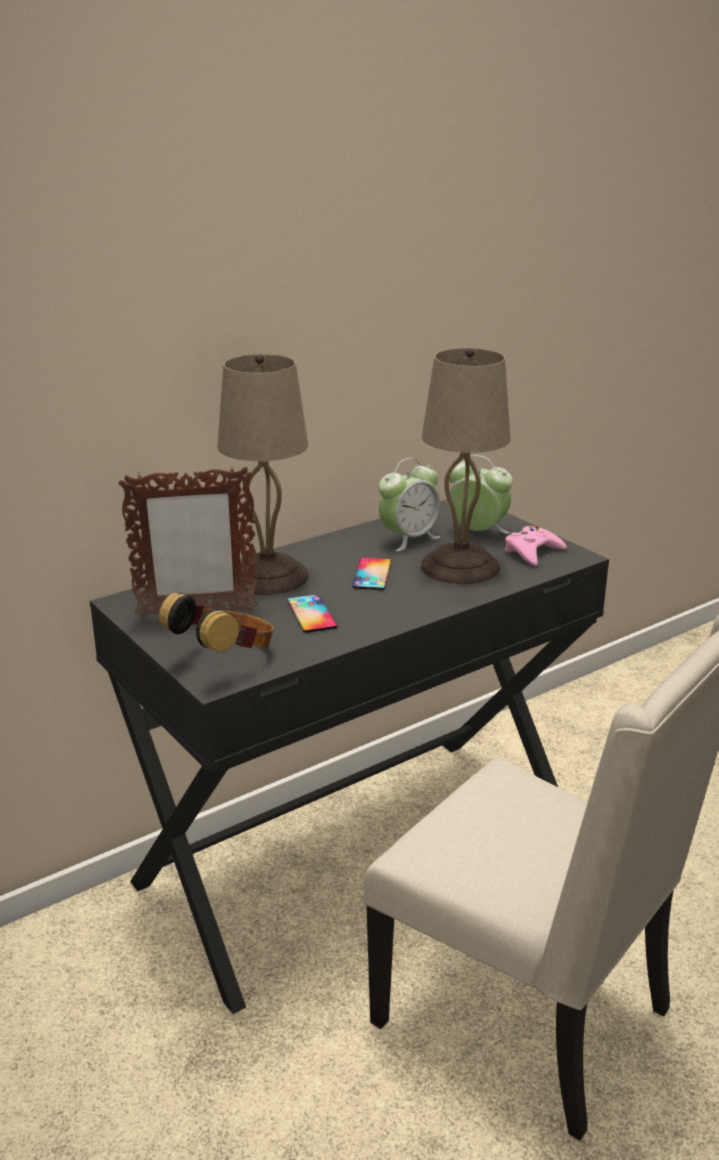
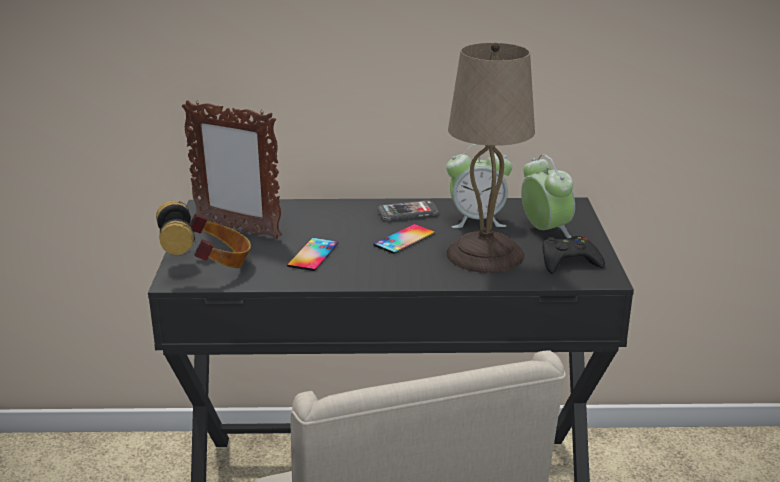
camera: 35 degrees right, 0 degrees up
(266, 577) = (324, 218): beige table lamp -> none
(337, 549) = (407, 213): none -> phone
(532, 552) = (569, 261): pink game controller -> black game controller

